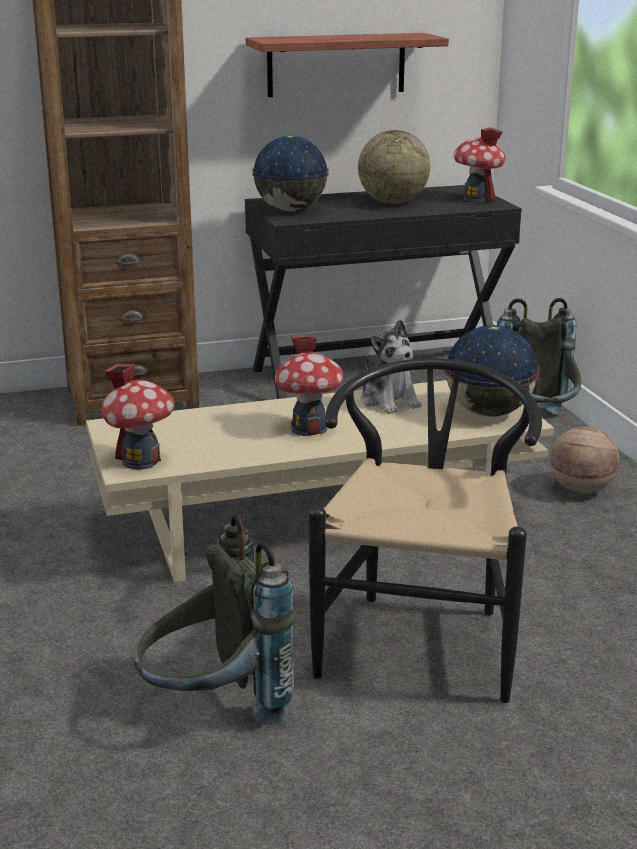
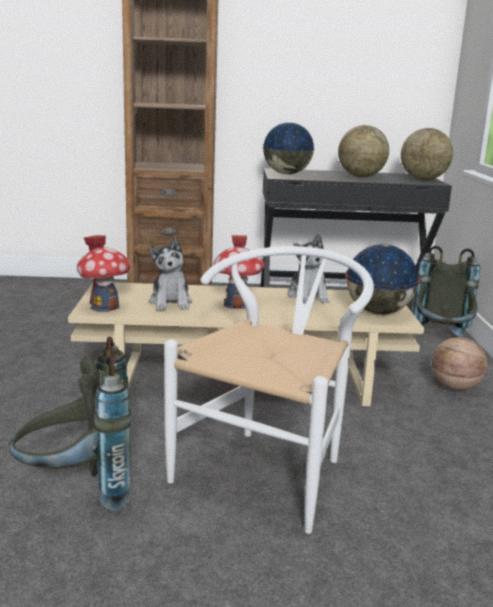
camera: 15 degrees right, 5 degrees down
(222, 439) = (171, 302): none -> plush toy
(336, 64) = (334, 82): shelf -> none
(422, 636) = (270, 468): black chair -> white chair
(477, 199) = (423, 179): toy house -> globe

